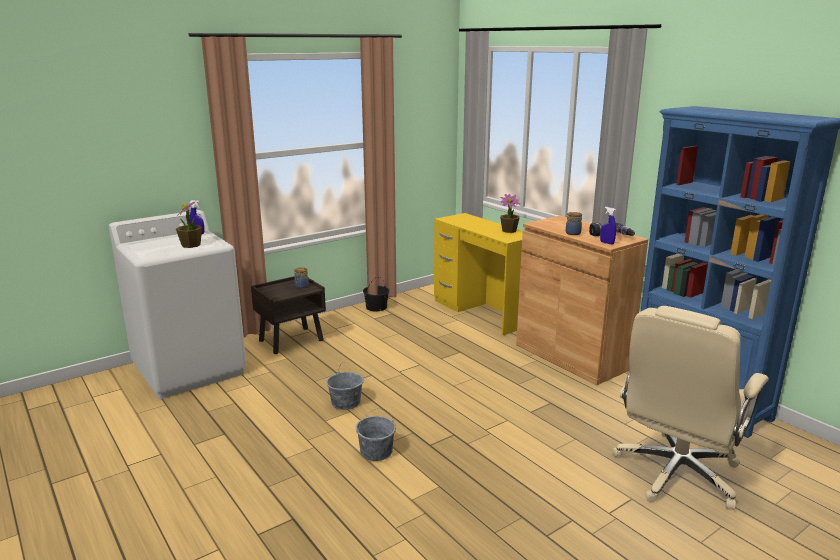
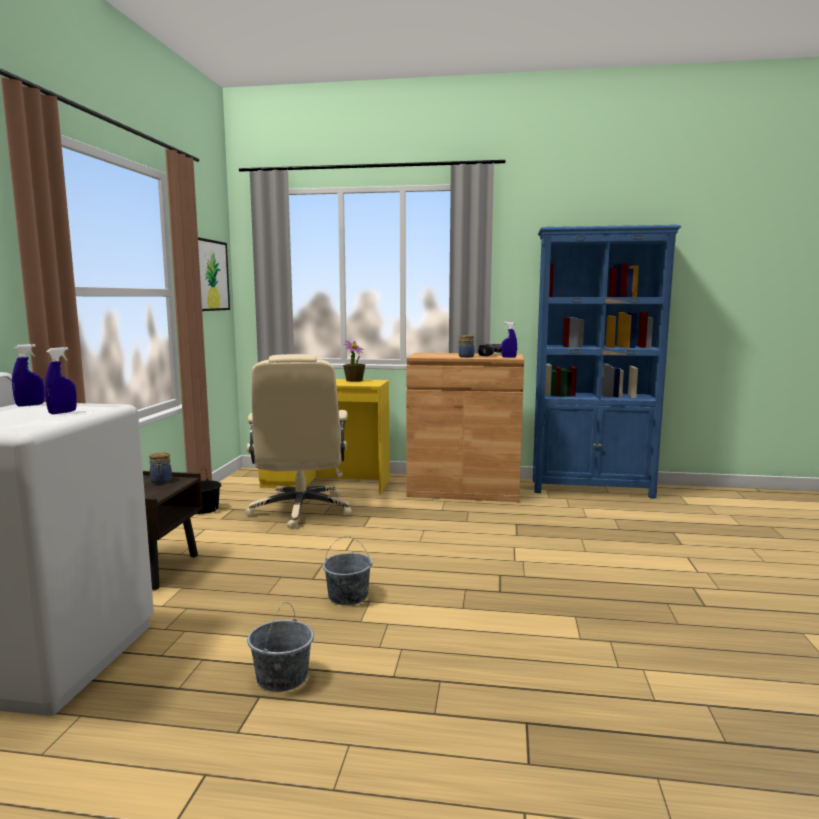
camera: 45 degrees left, 10 degrees down
(191, 245) = (62, 412): potted plant -> blue spray bottle
(376, 451) = (469, 619): grey bucket -> grey bucket (282, 677)
(421, 124) = (209, 275): none -> picture
(676, 474) = (673, 532): beige office chair -> beige office chair (301, 511)

